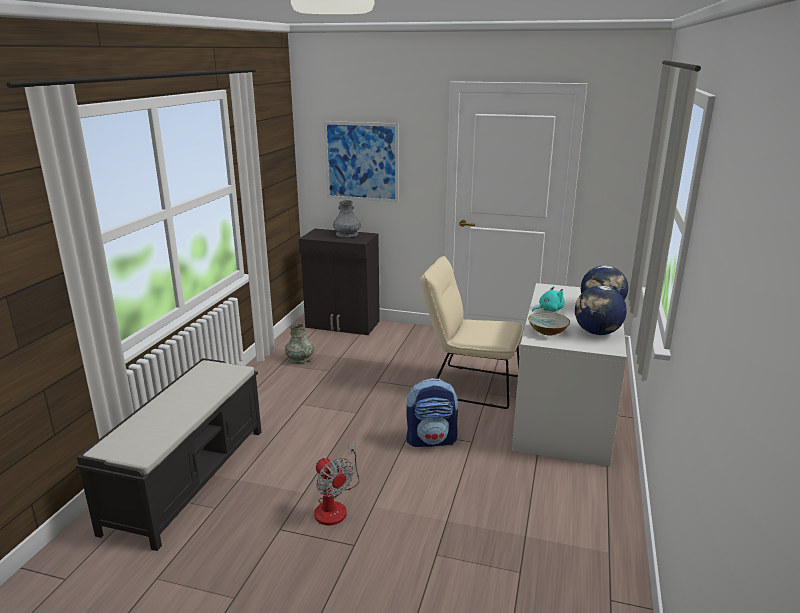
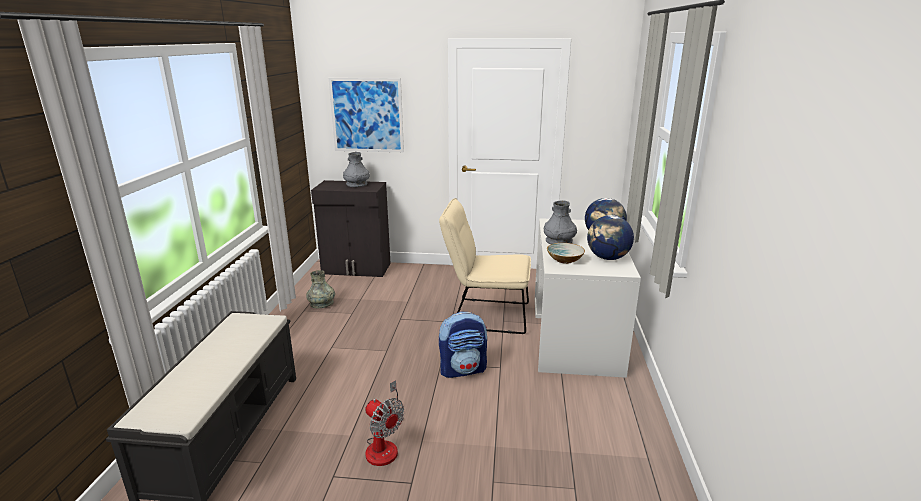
camera: 10 degrees left, 0 degrees up
(549, 310) = (559, 241): turquoise plush toy -> grey vase

